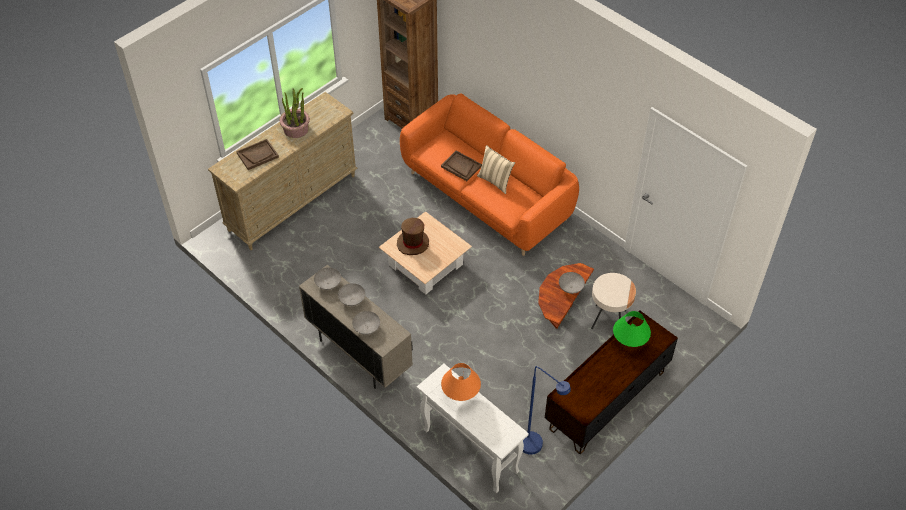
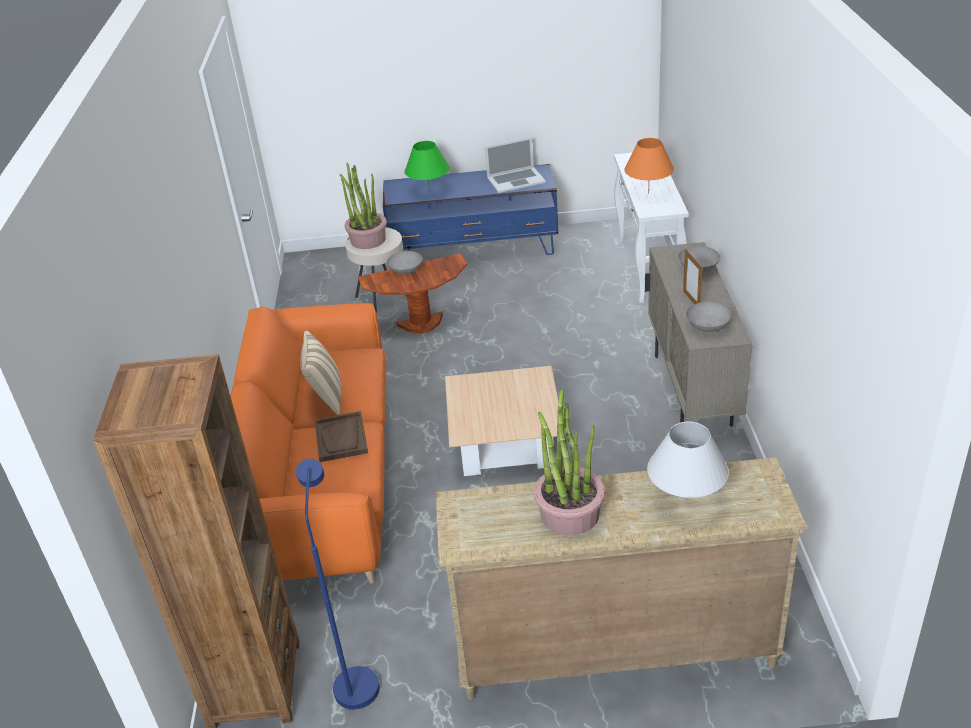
camera: 135 degrees left, 15 degrees down
(257, 155) = (685, 501): brown tray -> white table lamp
(351, 300) = (691, 300): grey bowl -> picture frame
(413, 243) = (514, 414): brown hat -> none
(536, 447) = (581, 248): blue floor lamp -> blue floor lamp (355, 679)
(587, 390) = (516, 180): none -> laptop
(606, 400) = (474, 250): brown tv stand -> blue tv stand
(618, 288) = (368, 240): none -> potted plant

